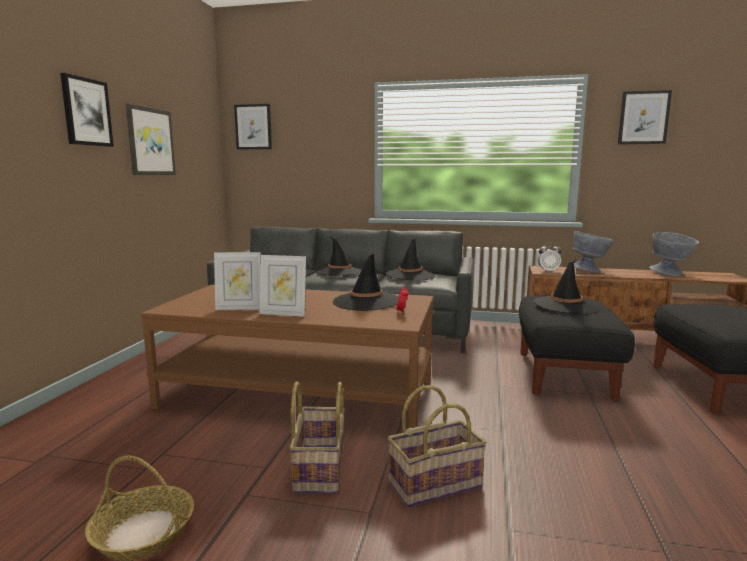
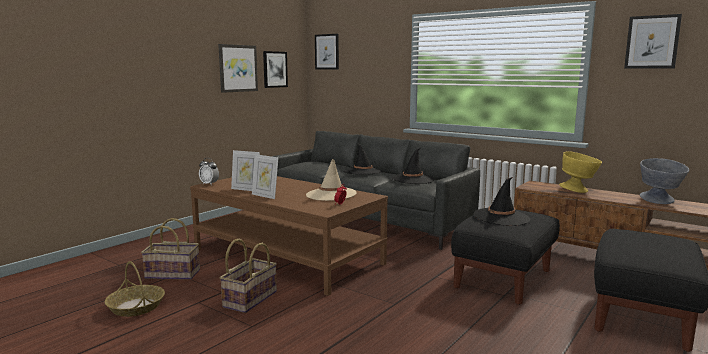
camera: 25 degrees right, 0 degrees up
(86, 112) = (187, 53): picture -> picture (275, 69)
(366, 302) = (331, 194): black hat -> beige hat
(434, 483) = (307, 321): basket -> basket (173, 274)
(548, 271) = (535, 187): alarm clock -> alarm clock (209, 184)
(590, 271) = (579, 190): grey bowl -> yellow bowl

